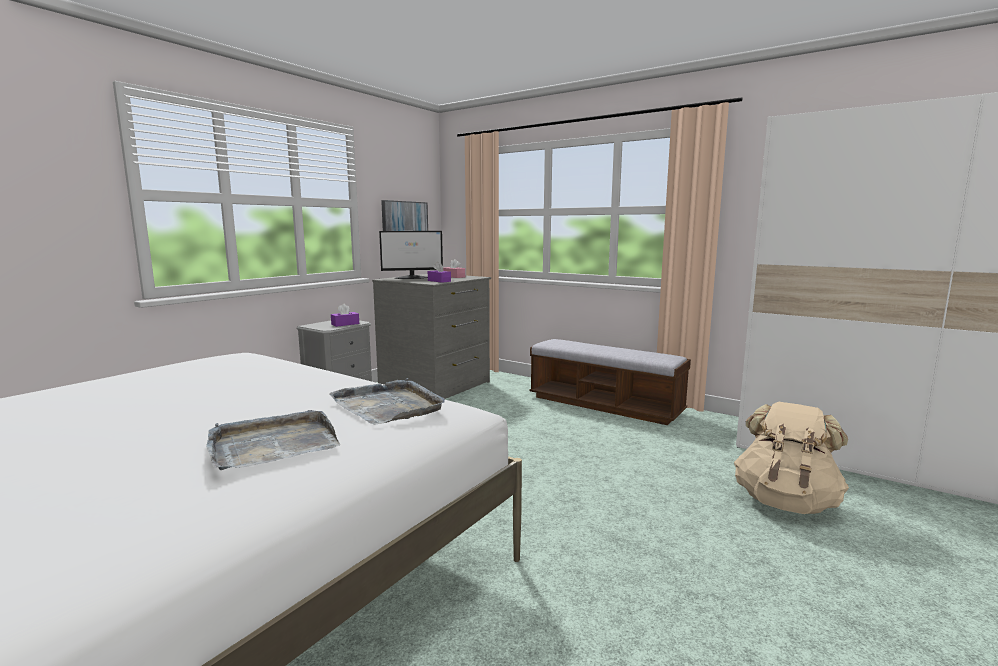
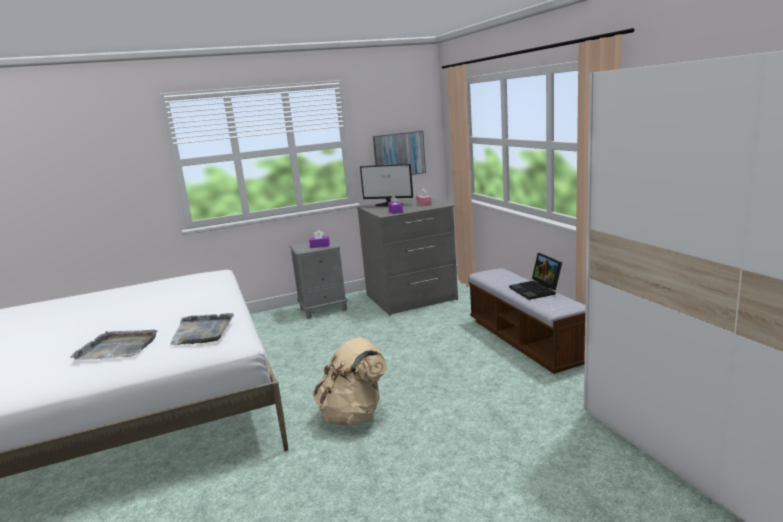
camera: 35 degrees right, 5 degrees up
(623, 349) = (536, 290): none -> laptop
(785, 502) = (542, 474): beige backpack -> beige backpack (354, 415)

